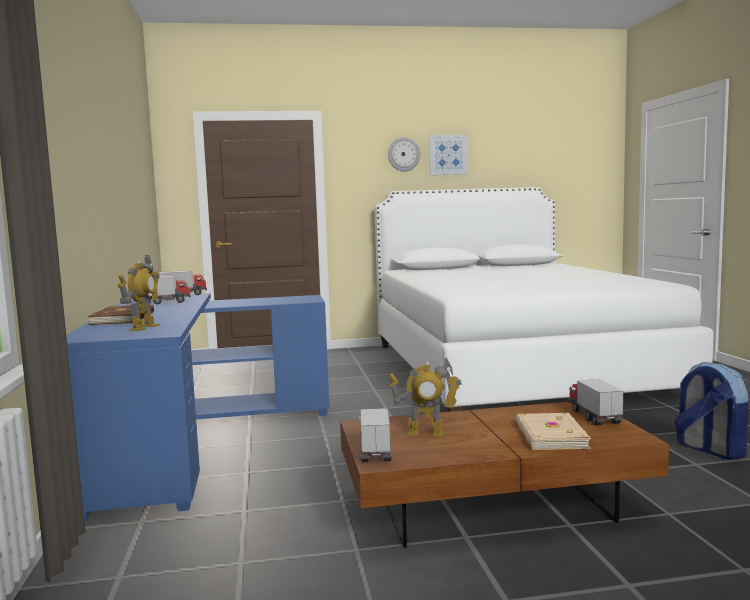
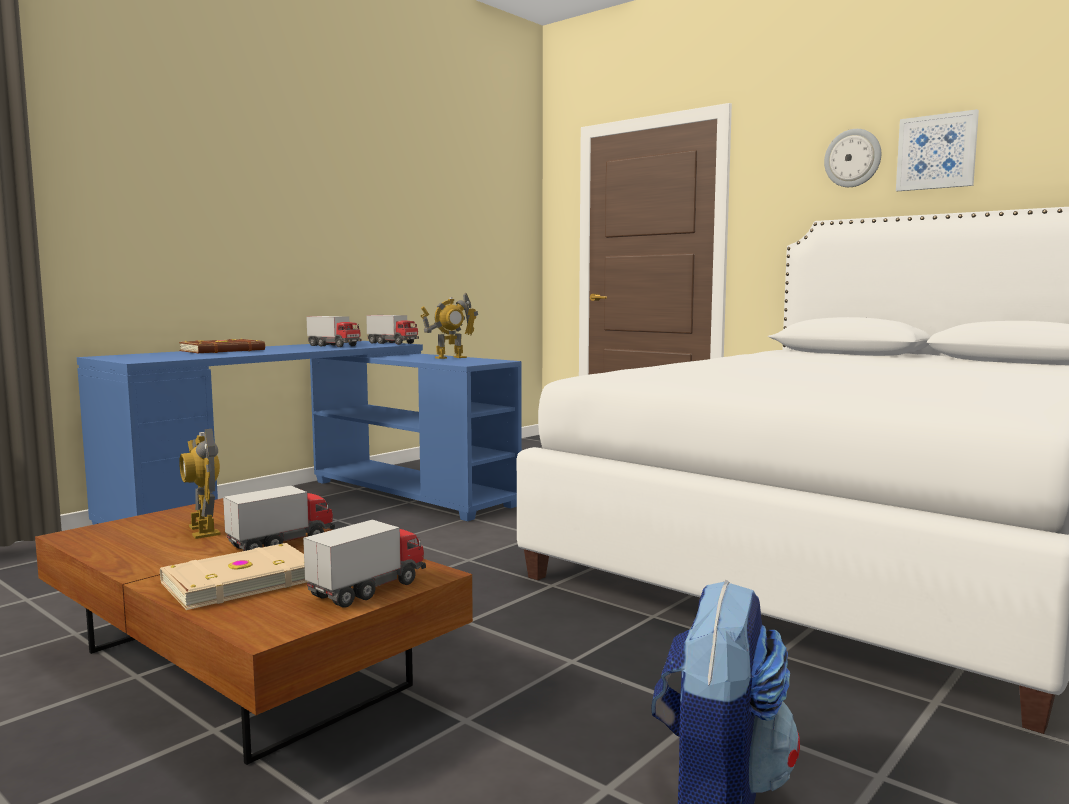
camera: 50 degrees right, 0 degrees up
(144, 327) = (172, 356): toy robot -> toy robot (450, 357)
(375, 451) = (119, 526): toy truck -> toy truck (281, 543)

